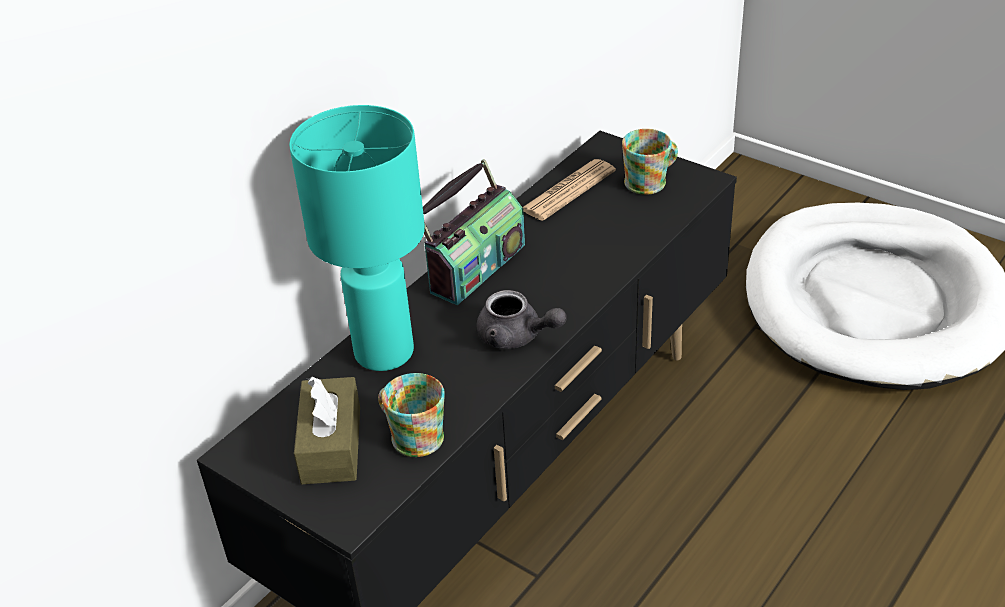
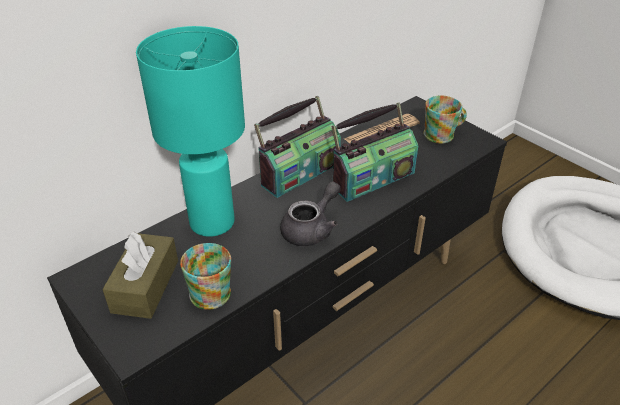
camera: 10 degrees right, 0 degrees up
(517, 337) = (311, 229): grey teapot -> grey teapot turned 90 degrees counterclockwise
(574, 258) = (372, 179): none -> radio

